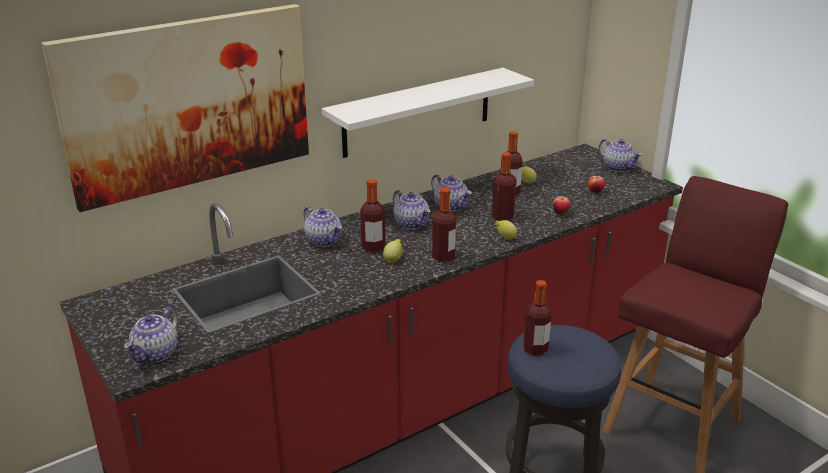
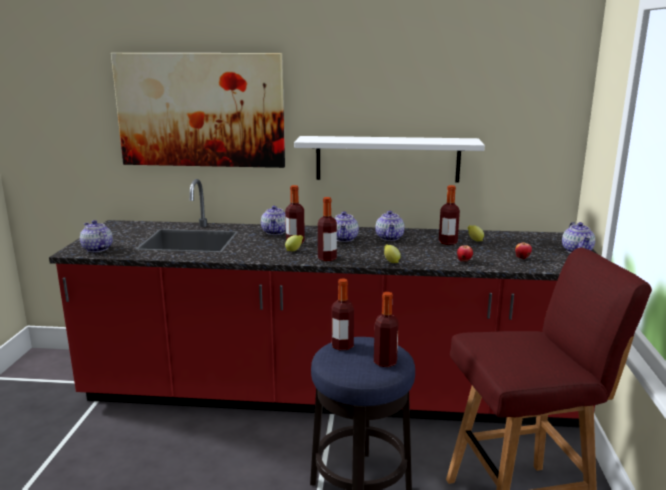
camera: 40 degrees right, 10 degrees down
(156, 354) = (97, 249): teapot -> teapot turned 75 degrees clockwise
(502, 217) = (414, 252): bottle -> bottle (385, 362)

